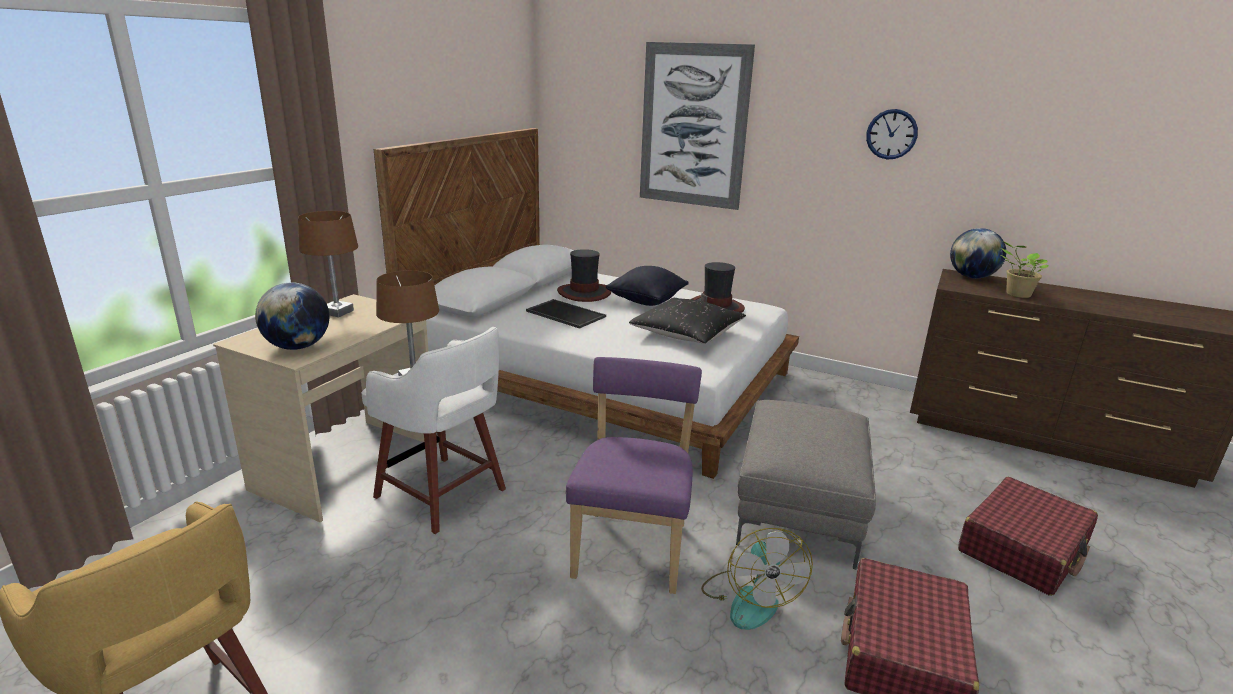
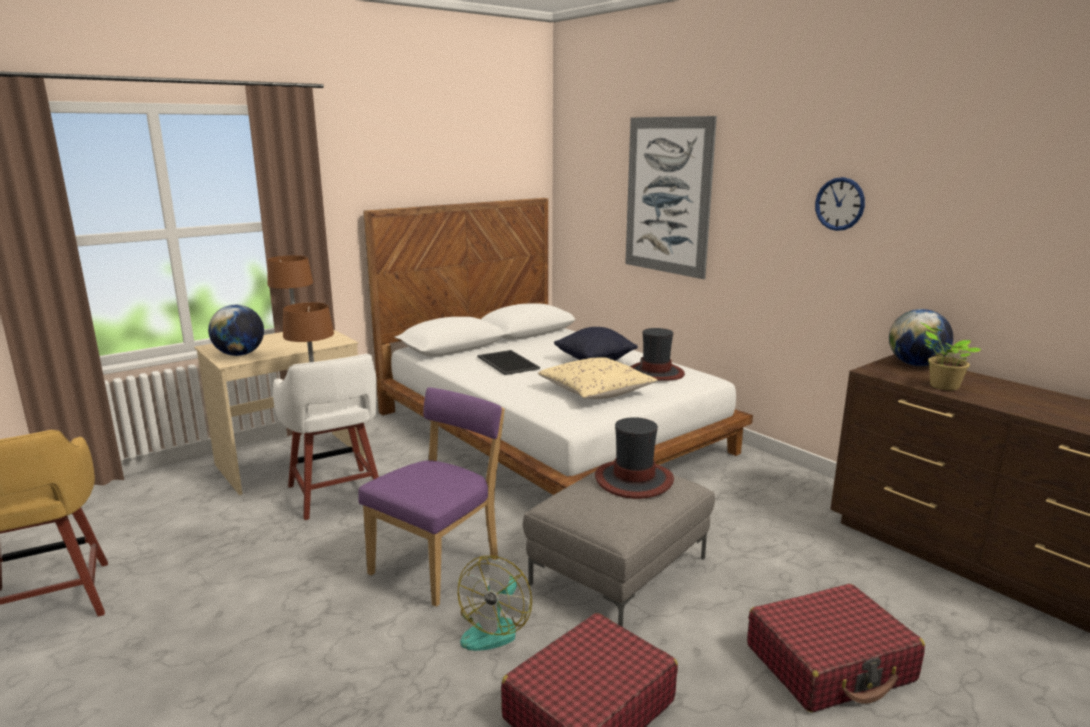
camera: 25 degrees right, 5 degrees down
(584, 293) = (547, 348): hat -> hat (634, 480)
(687, 334) = (596, 391): black pillow -> beige pillow

